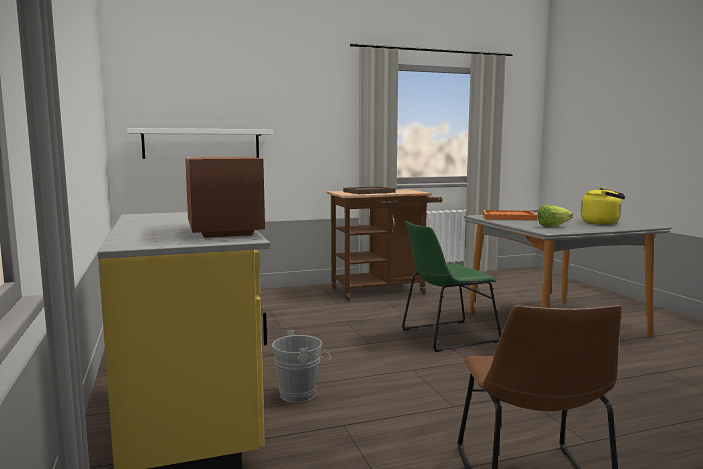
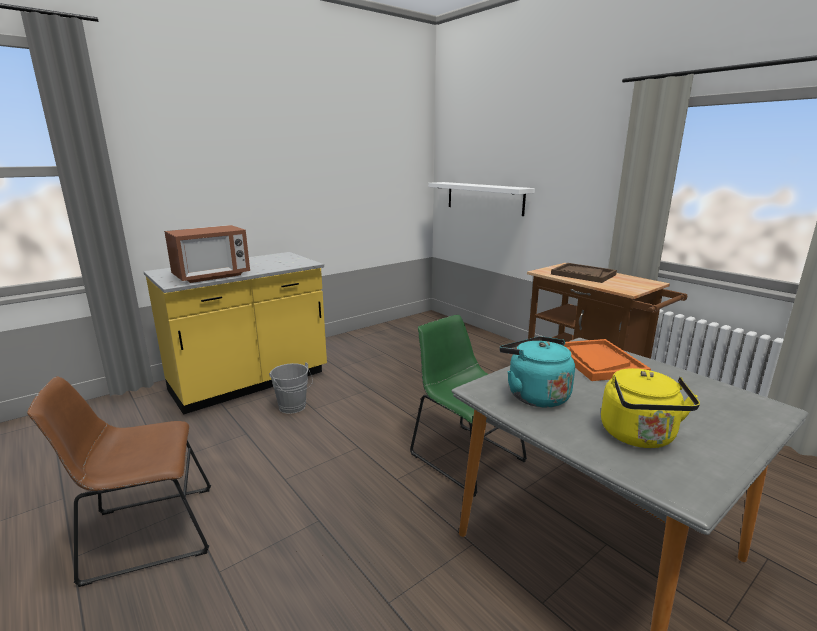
camera: 70 degrees right, 10 degrees up
(556, 226) = (534, 395): lettuce -> turquoise kettle

